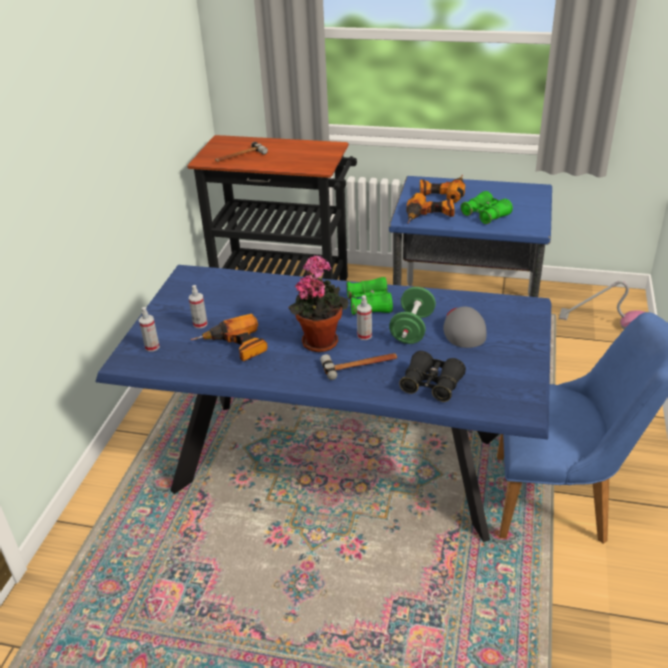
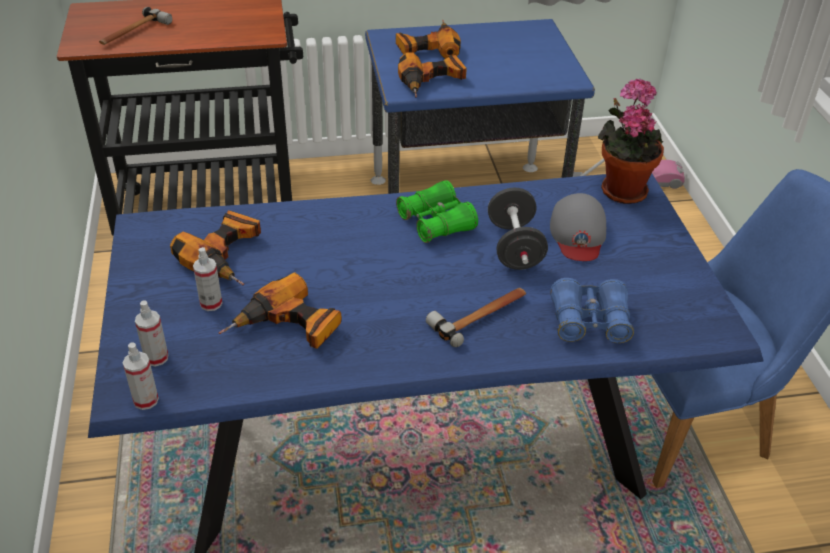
camera: 25 degrees left, 5 degrees up
(226, 300) = (227, 256): none -> power drill
(320, 340) = (402, 290): potted plant -> potted plant (621, 189)
(364, 335) = (458, 270): spray bottle -> spray bottle (146, 400)
(412, 329) = (514, 247): green dumbbell -> black dumbbell
(431, 384) = (589, 321): black binoculars -> blue binoculars
(463, 329) = (578, 233): grey cap -> grey cap turned 150 degrees counterclockwise
(485, 215) = (500, 70): green binoculars -> none

